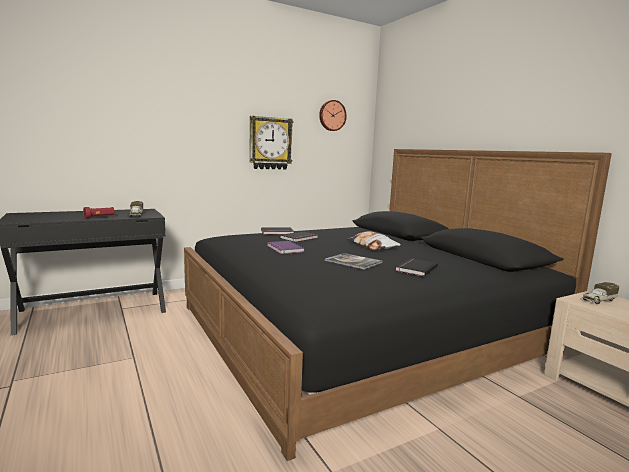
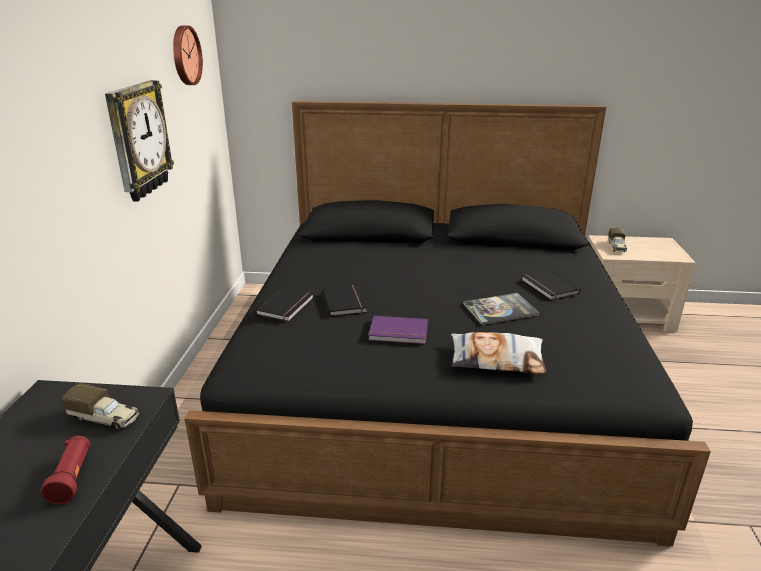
camera: 55 degrees left, 15 degrees up
(372, 246) = (433, 272): pillow -> pillow (497, 359)

